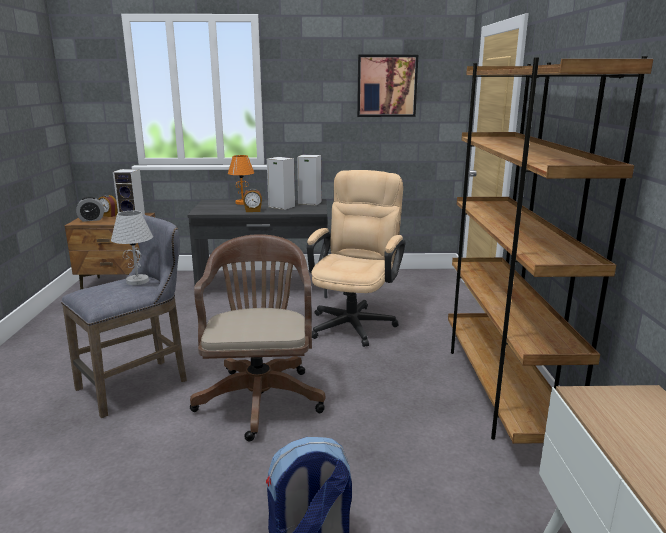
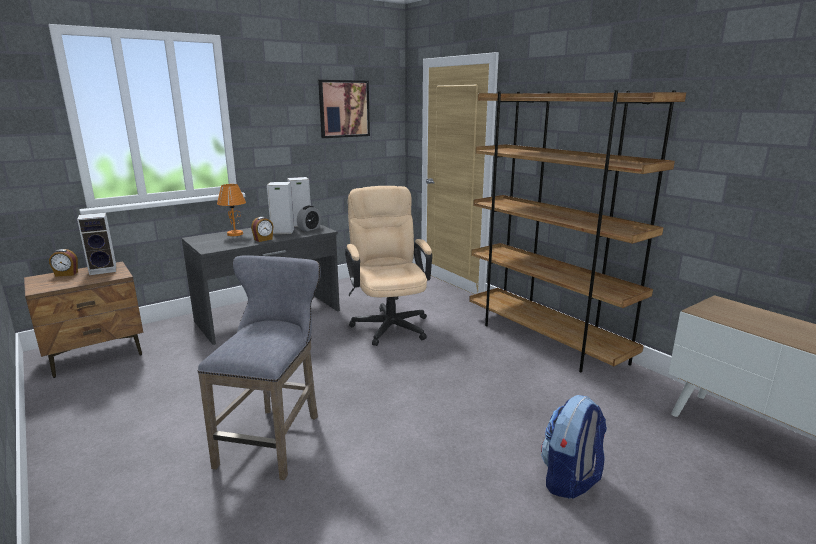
camera: 35 degrees left, 0 degrees up
(91, 219) = (52, 283): alarm clock -> alarm clock (309, 229)
(137, 281) = (270, 326): white table lamp -> none
(260, 396) = (399, 404): brown office chair -> none

